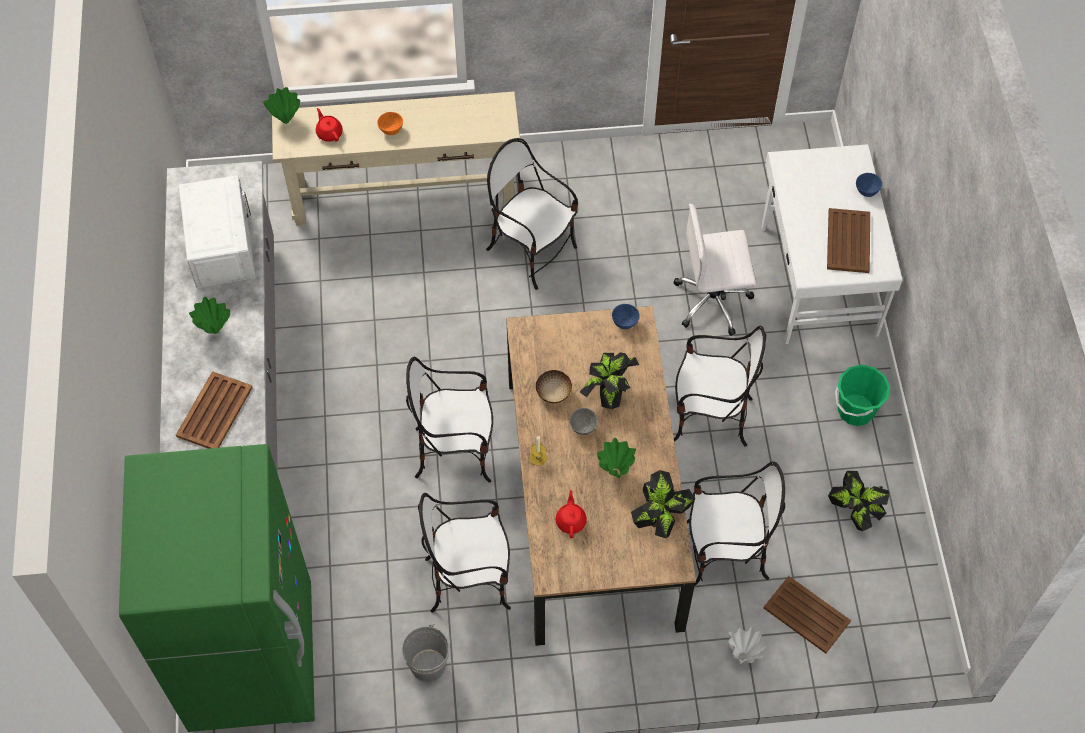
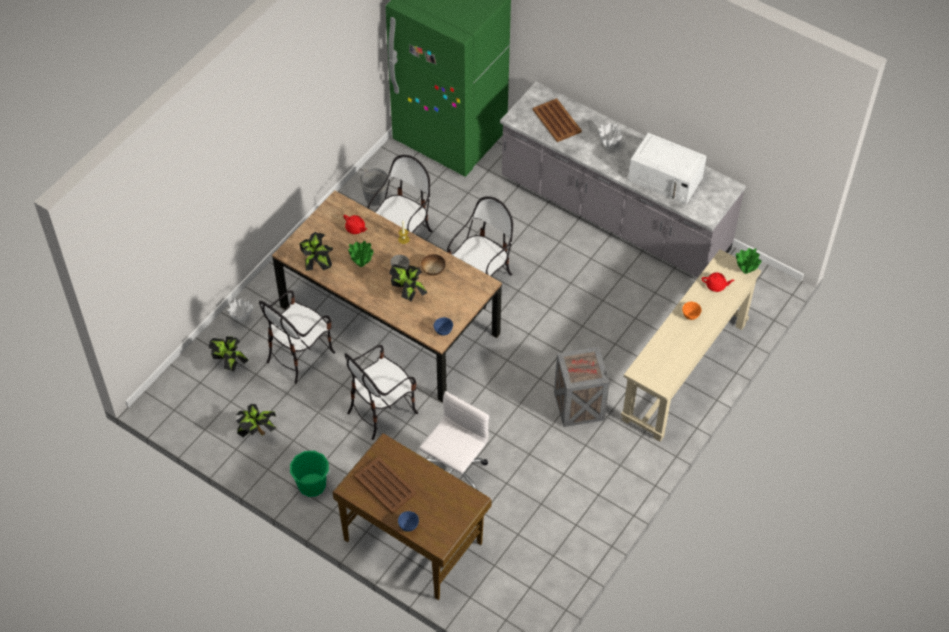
camera: 130 degrees right, 5 degrees down
(214, 330) = (608, 146): green vase -> white vase
(531, 251) = (580, 406): chair -> crate
(807, 615) = (230, 364): brown tray -> potted plant
(817, 281) = (413, 540): white desk -> brown desk

